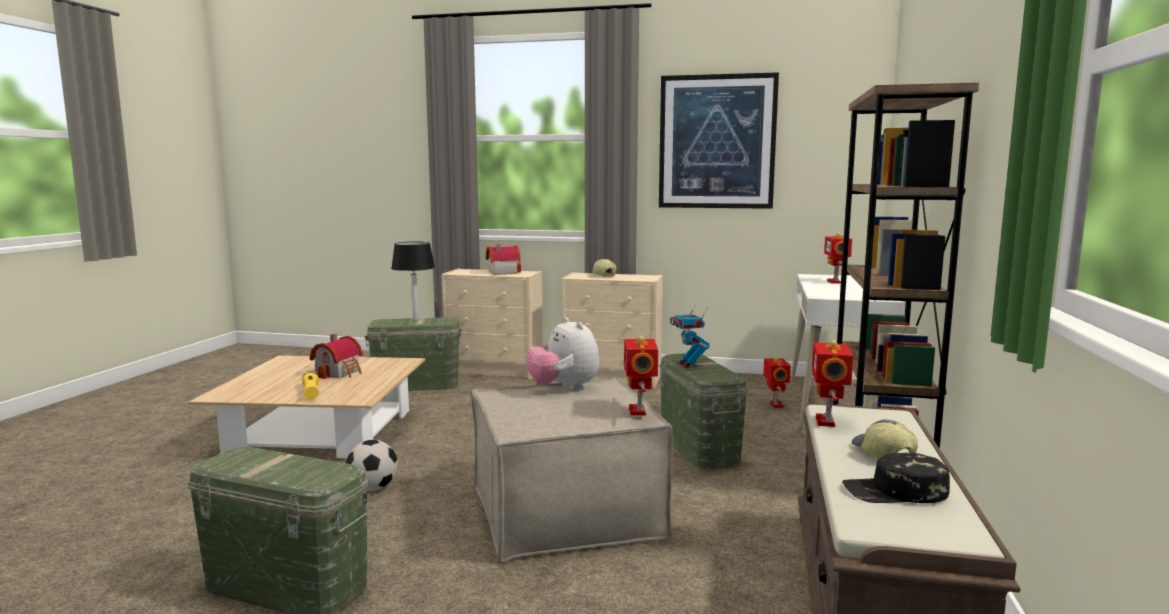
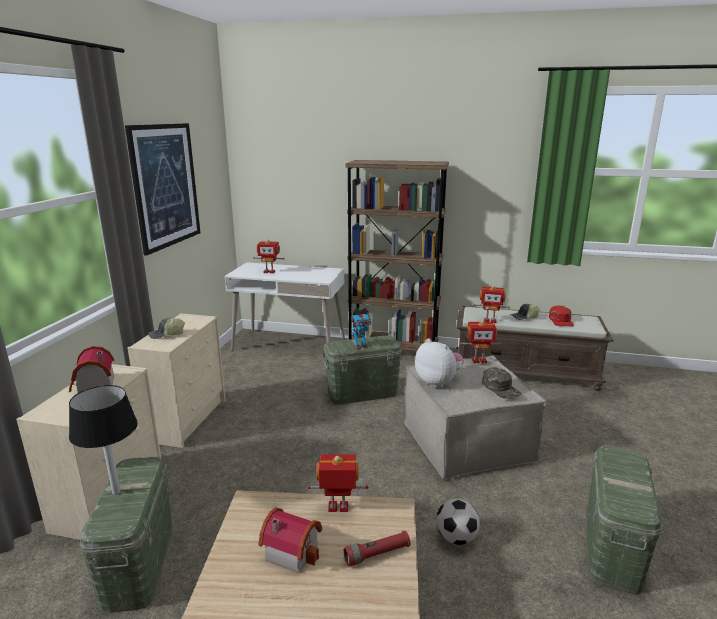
camera: 90 degrees left, 10 degrees up
(311, 393) = (377, 554): yellow flashlight -> red flashlight
(536, 415) = (501, 388): none -> green cap
(564, 388) = (438, 382): plush toy -> plush toy turned 105 degrees counterclockwise
(775, 405) = (284, 361): toy robot -> toy robot (338, 508)
(895, 492) = (561, 321): black cap -> red cap

